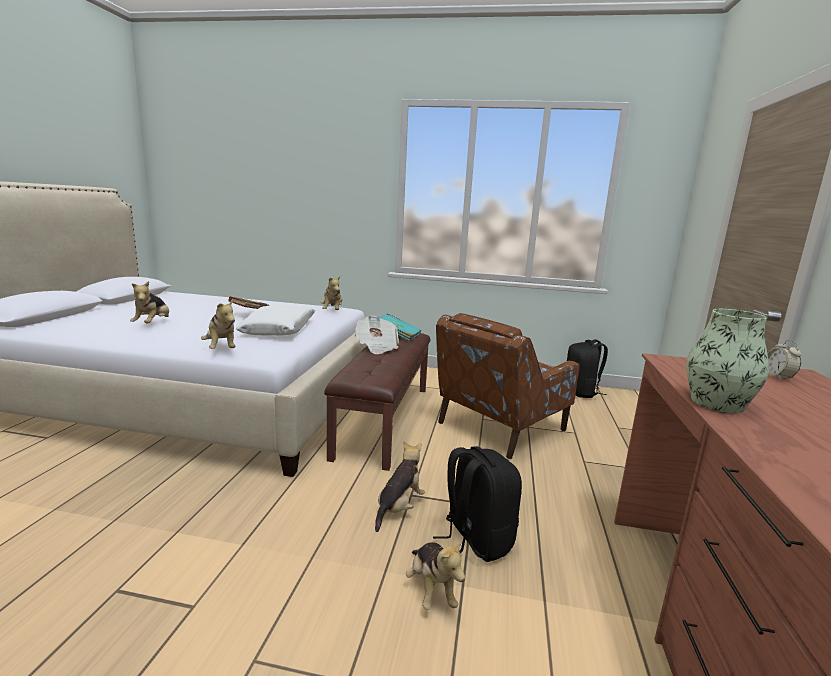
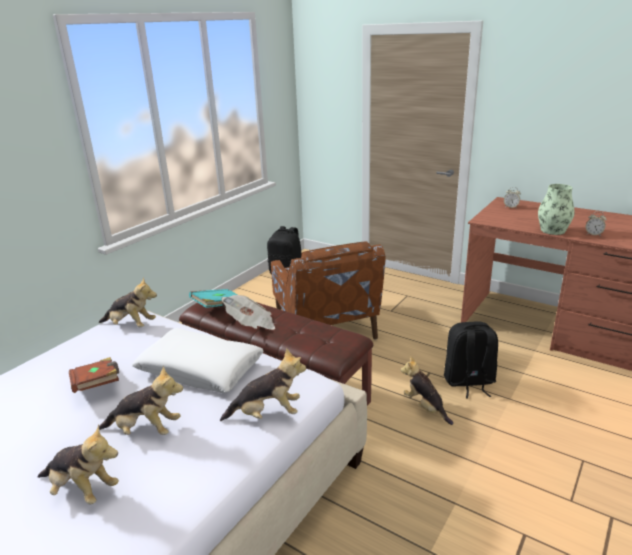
camera: 65 degrees left, 10 degrees up
(431, 589) = (513, 412): plush toy -> plush toy (145, 430)
(774, 439) = (593, 234): none -> alarm clock

